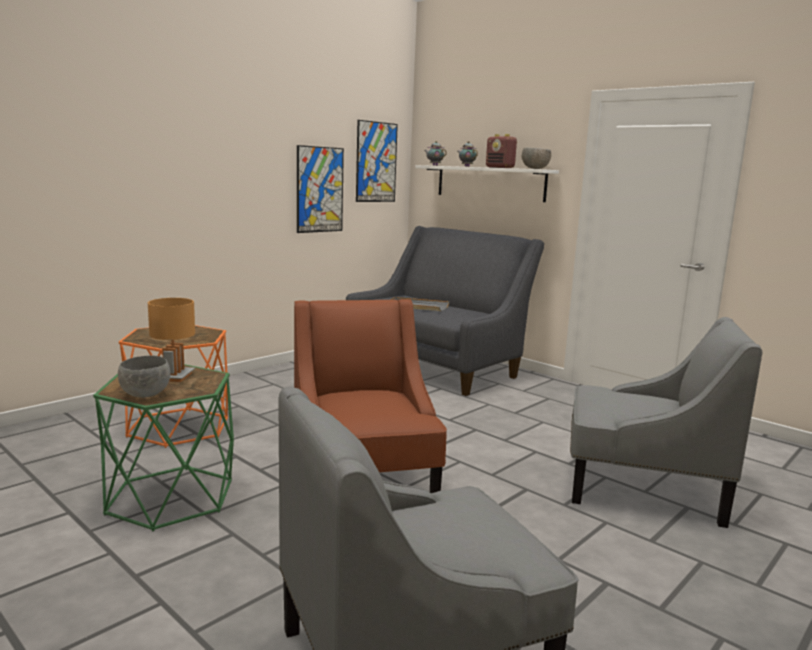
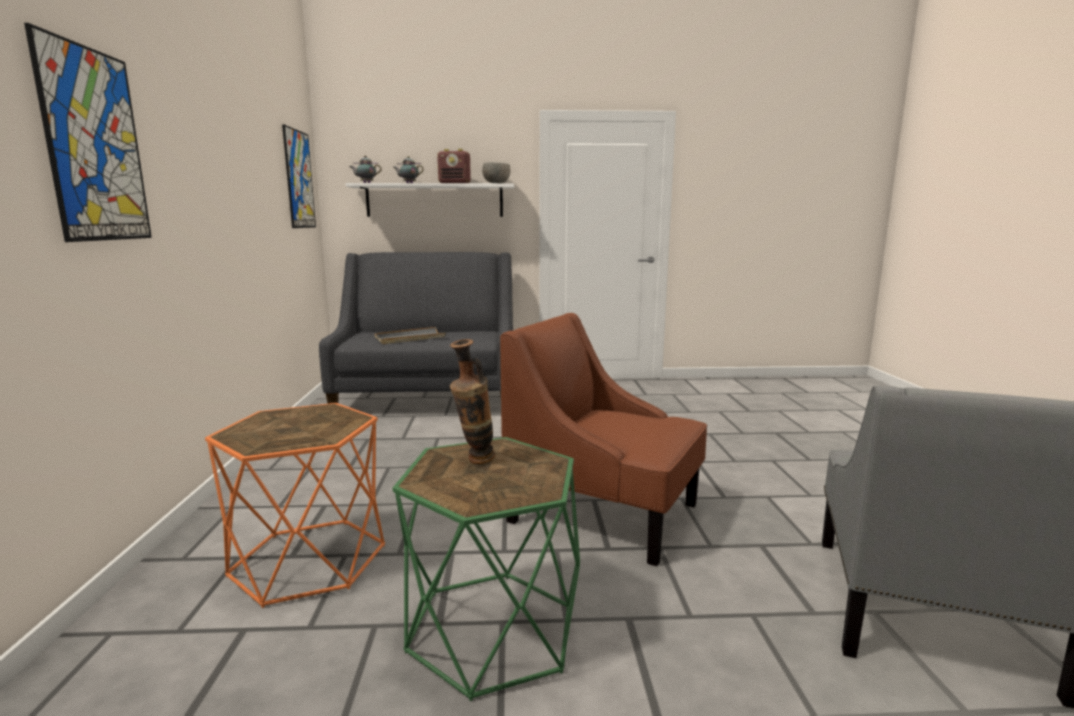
camera: 45 degrees left, 0 degrees up
(146, 395) = (523, 490): grey bowl -> none
(174, 376) = (474, 462): brown table lamp -> vase
(320, 189) = (267, 212): picture -> picture (95, 145)
(642, 487) = (736, 431): grey armchair -> none

